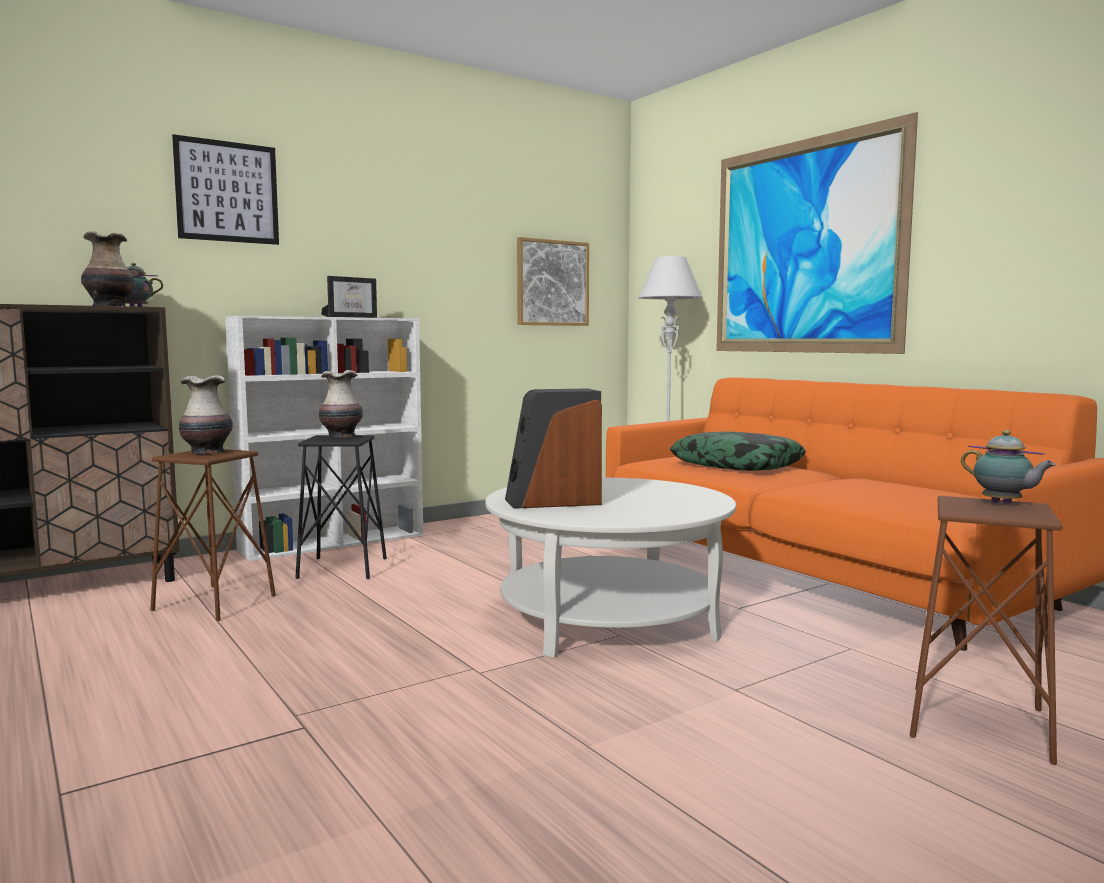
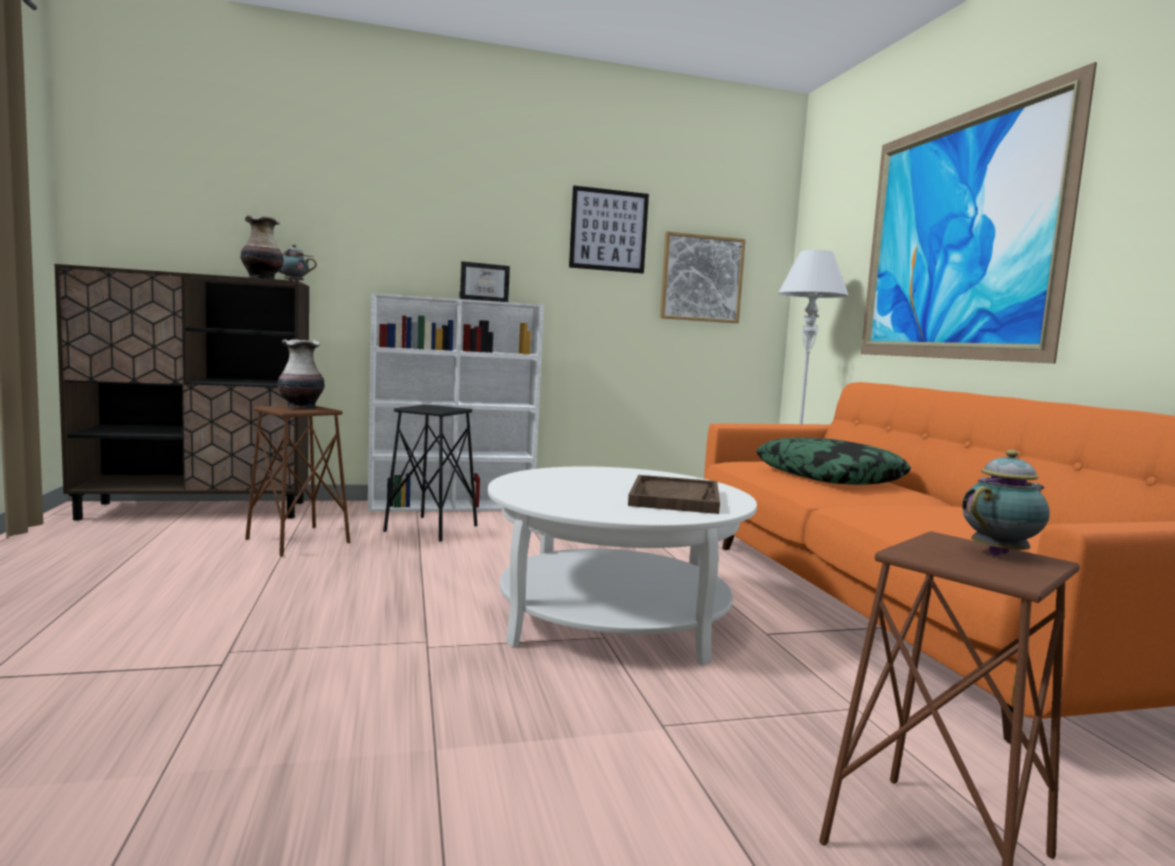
camera: 20 degrees right, 0 degrees up
(227, 192) = (383, 185): picture -> picture (608, 230)
(342, 436) = (441, 407): vase -> none
(553, 501) = (557, 485): speaker -> none
(663, 499) = (675, 498): none -> brown tray
(1004, 504) = (1001, 554): teapot -> teapot turned 105 degrees counterclockwise

